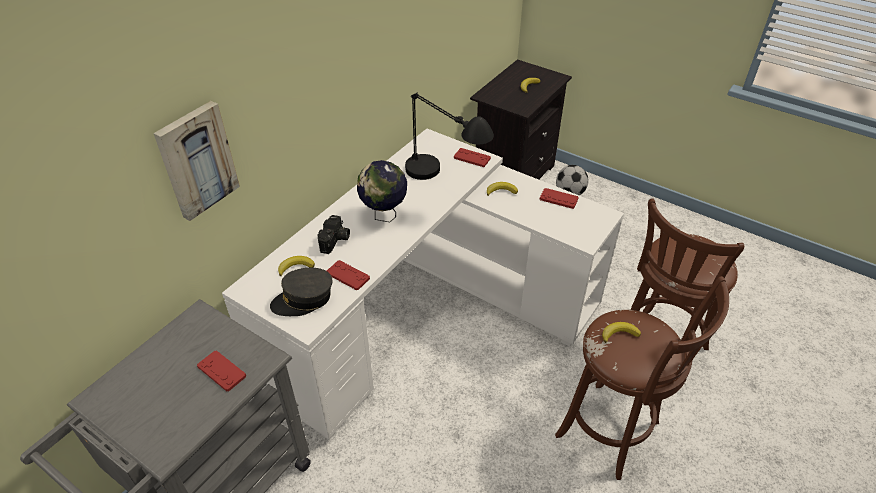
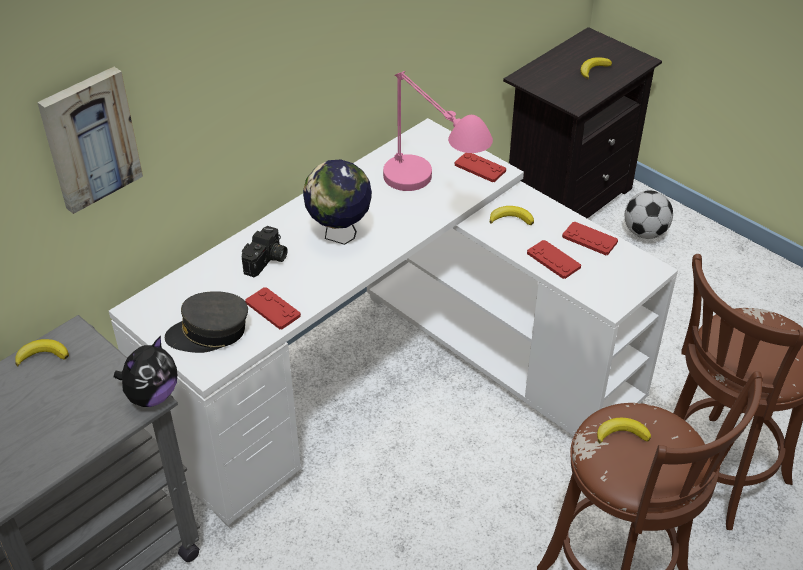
camera: 10 degrees right, 0 degrees up
(221, 371) = (88, 408): red game controller -> red game controller (553, 260)
(270, 354) = (151, 395): none -> plush toy
(296, 267) = (208, 289): banana -> banana (42, 355)
(443, 183) = (431, 199): black table lamp -> pink table lamp

